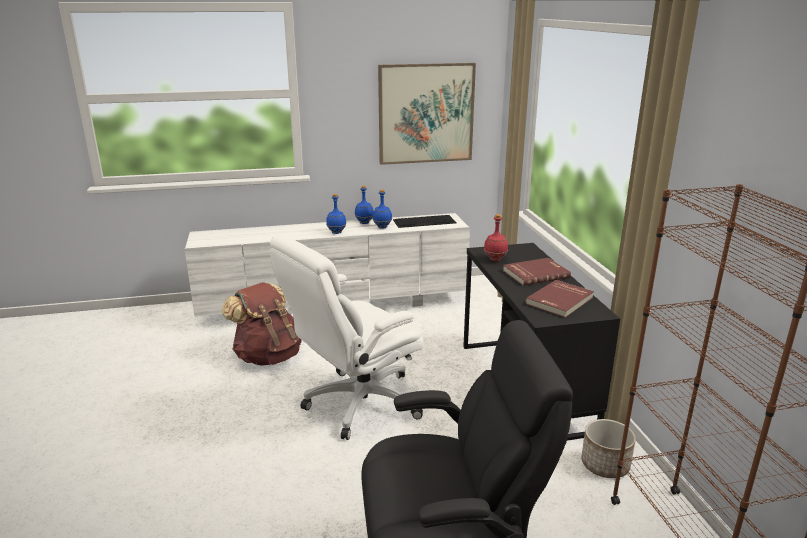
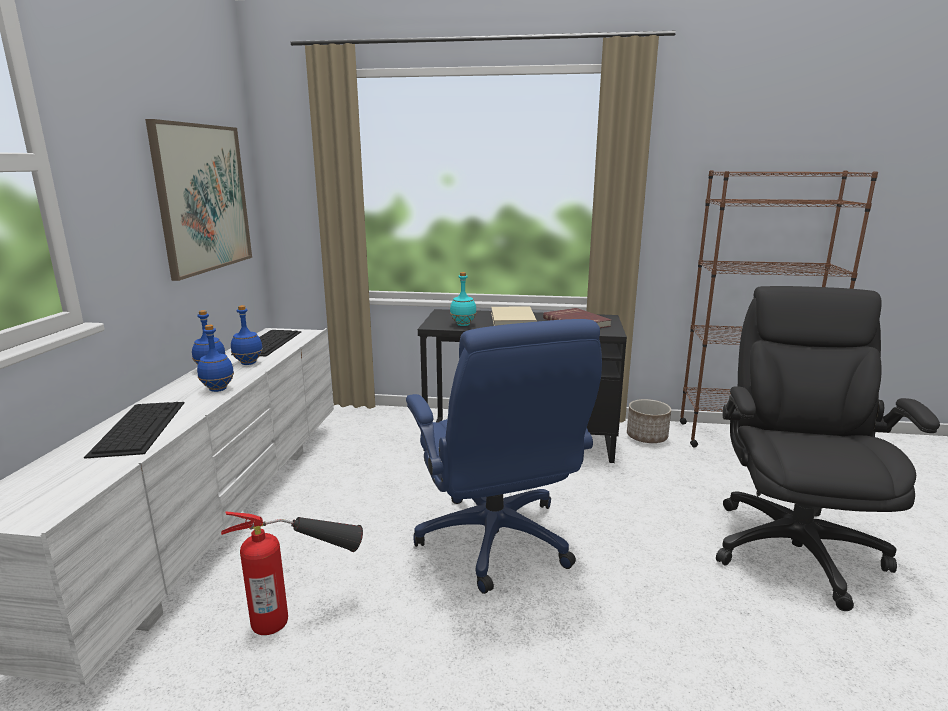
camera: 70 degrees left, 5 degrees down
(268, 356) = (304, 612): brown backpack -> fire extinguisher
(280, 232) = (139, 427): none -> keyboard
(355, 405) = (497, 546): white office chair -> blue office chair
(495, 259) = (463, 325): red bottle -> turquoise bottle
(535, 273) = (511, 319): red book -> beige book

